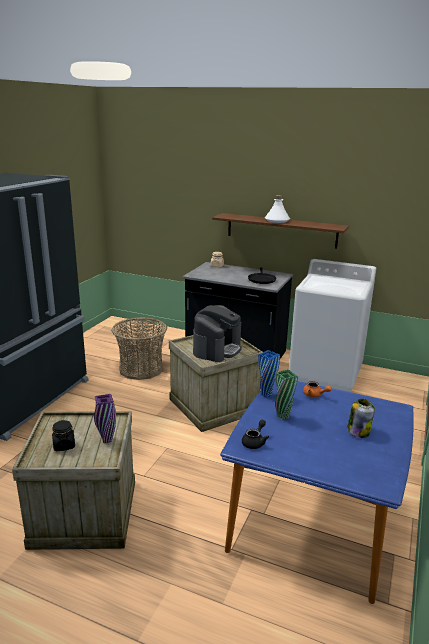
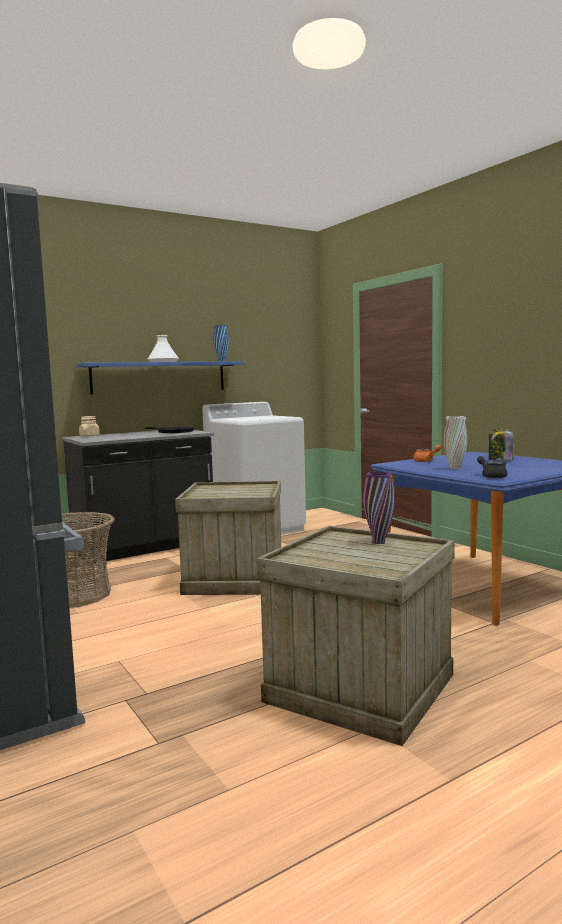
camera: 55 degrees left, 15 degrees down
(64, 445) = (365, 558): black jar -> none
(217, 349) = (236, 491): coffee machine -> none
(266, 394) = (407, 468): blue vase -> blue vase (221, 361)
(281, 230) = (160, 377): brown shelf -> blue shelf
(282, 417) = (455, 468): green vase -> white vase

